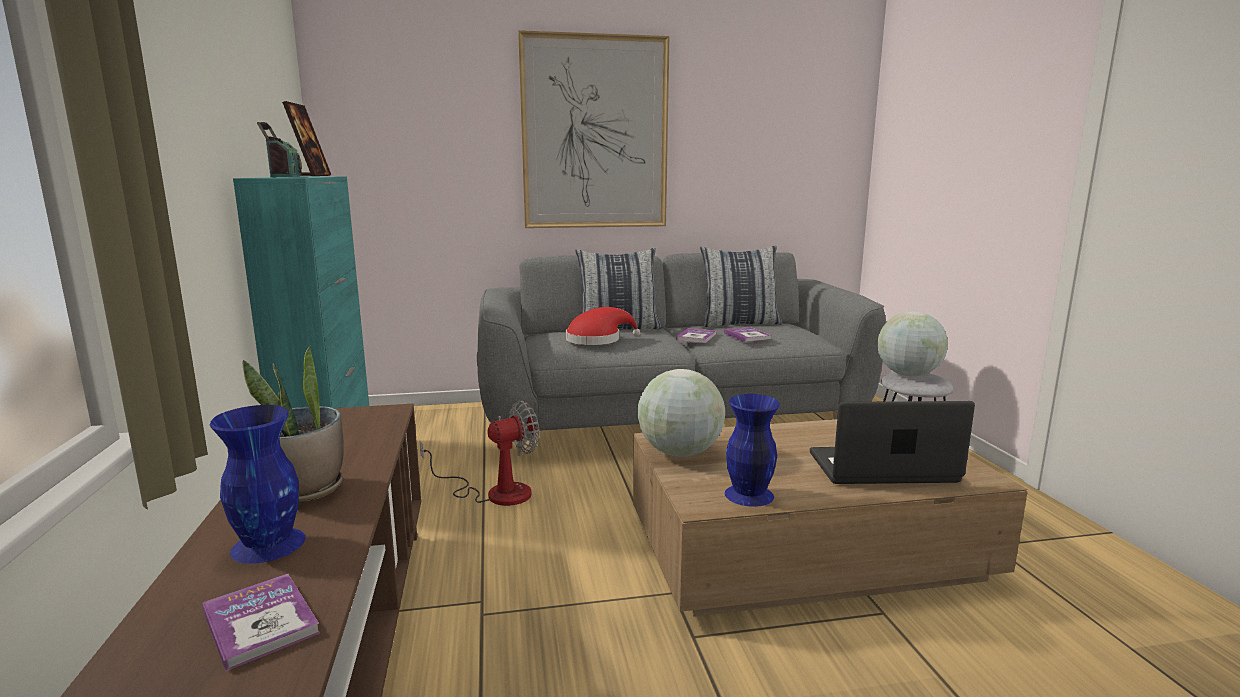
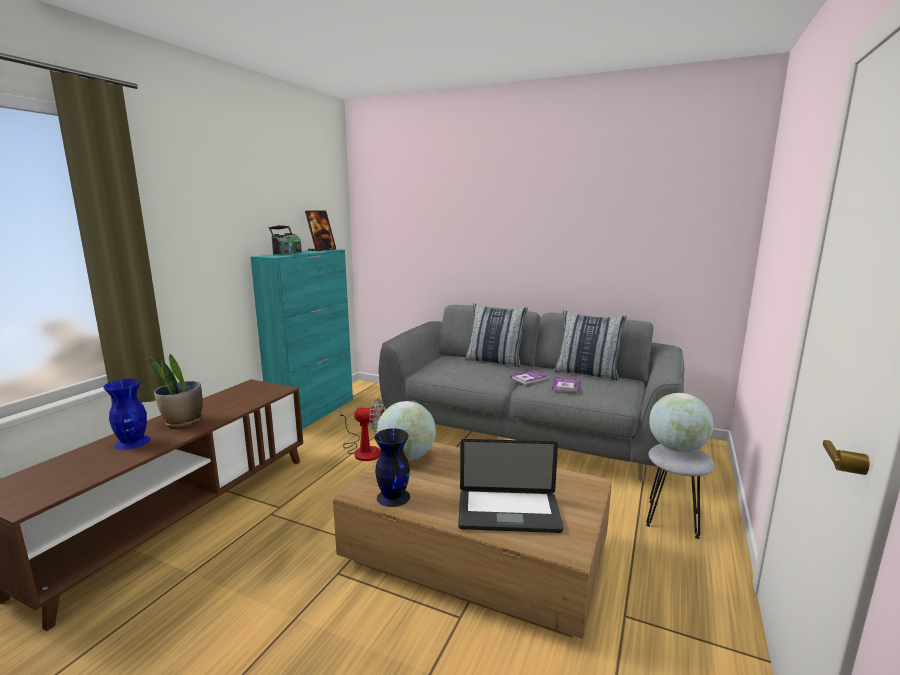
camera: 35 degrees right, 0 degrees up
(260, 622) = (77, 473): book -> none
(595, 133) = (509, 221): picture -> none
(597, 340) = (460, 367): red hat -> none
(748, 495) = (392, 497): blue vase -> black vase
(882, 468) = (508, 513): laptop -> laptop turned 150 degrees clockwise

